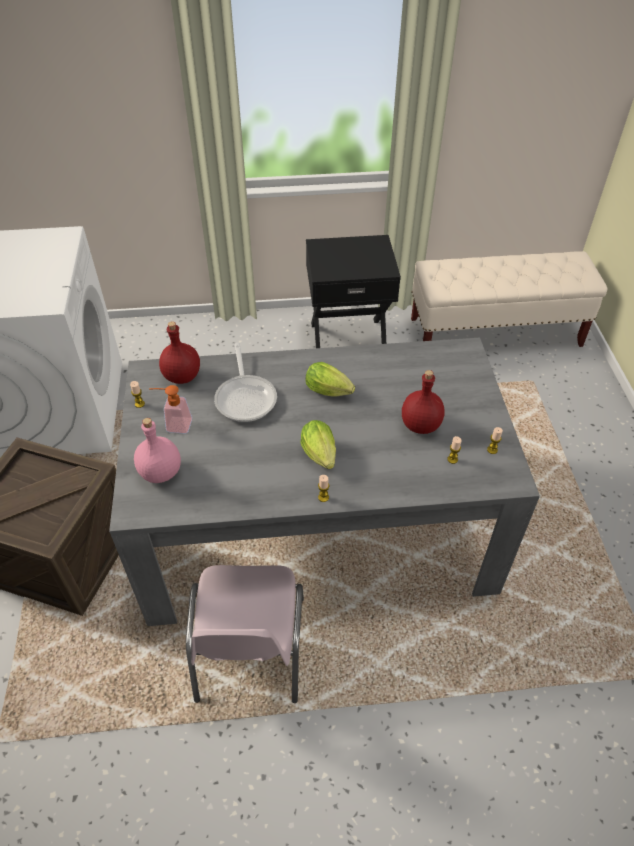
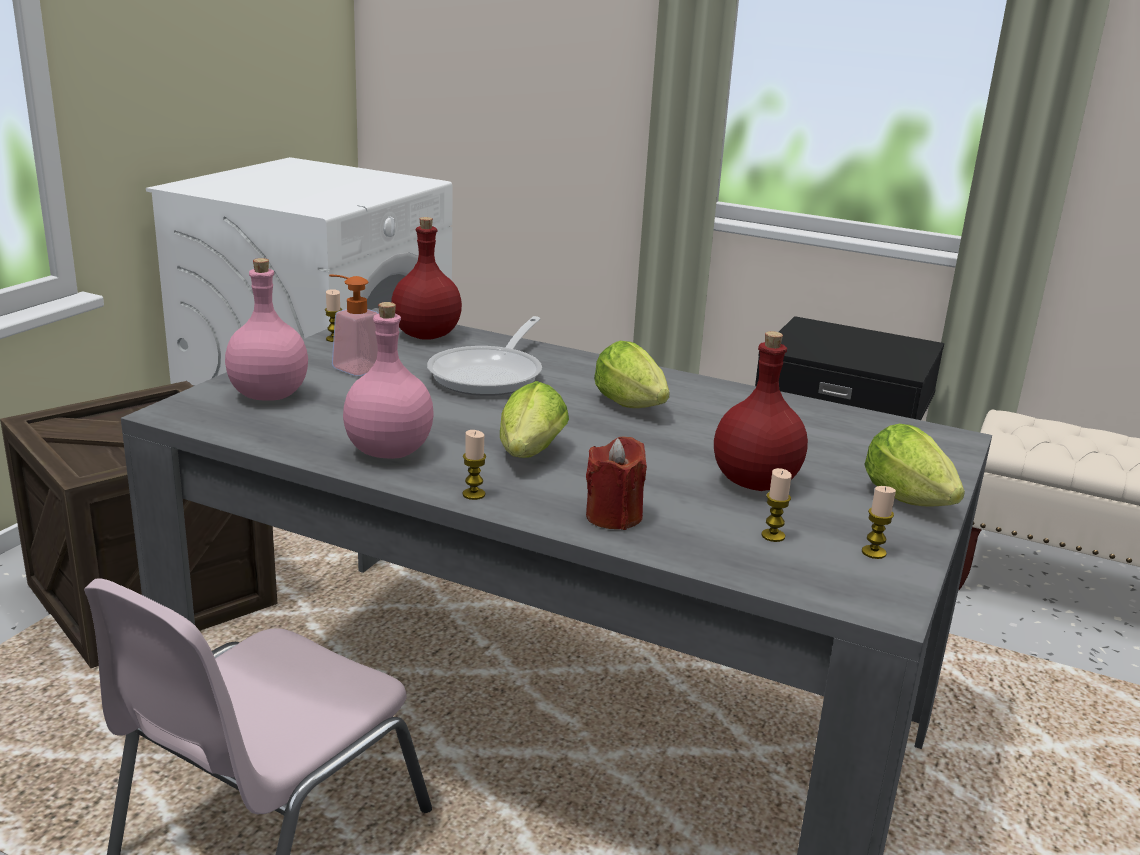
camera: 30 degrees right, 25 degrees down
(260, 486) = (390, 451): none -> pink bottle
(388, 480) = (614, 516): none -> red candle
(483, 407) = (912, 503): none -> lettuce

